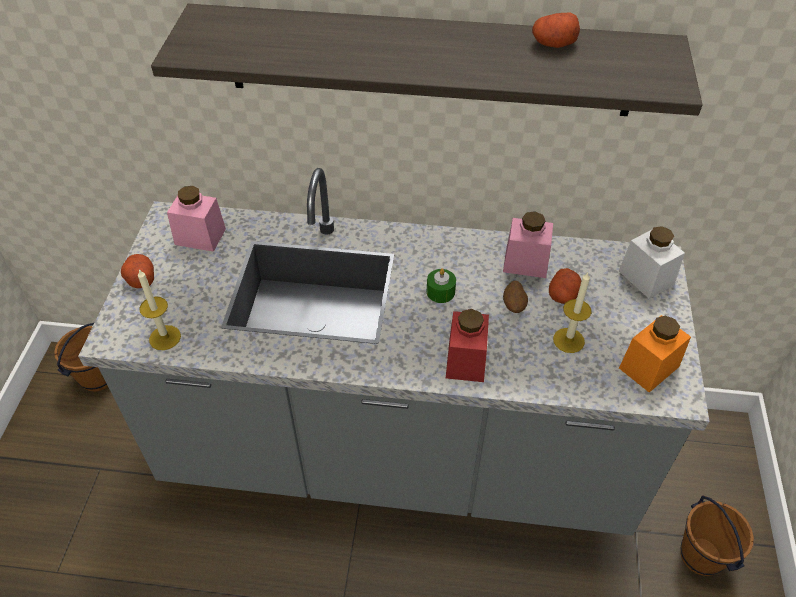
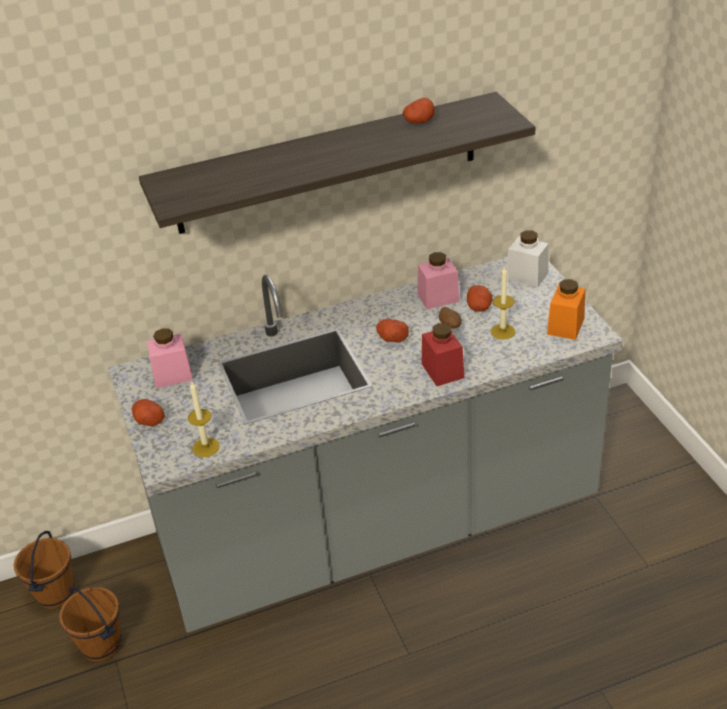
camera: 25 degrees left, 10 degrees down
(440, 292) = (391, 338): green candle -> potato
(701, 556) = (651, 491): brown bucket -> brown bucket (102, 645)

